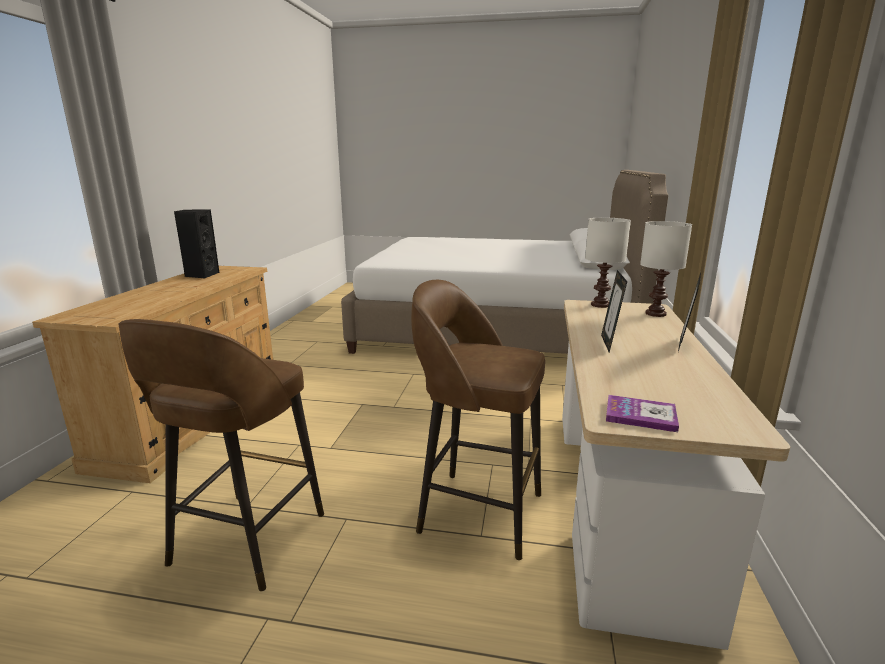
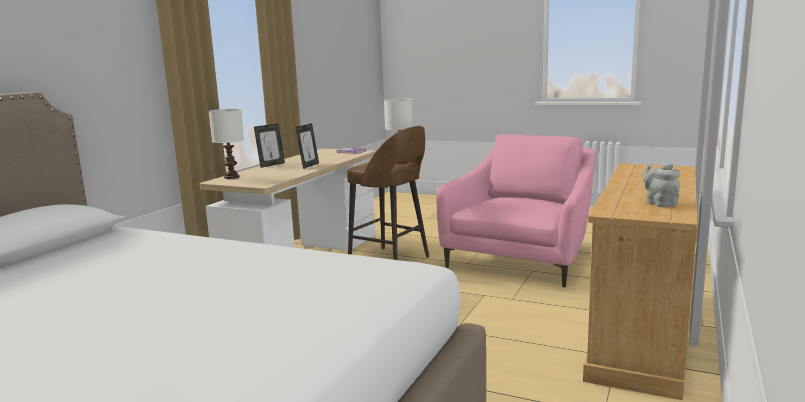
camera: 165 degrees left, 5 degrees down
(201, 275) = (659, 203): black speaker -> grey teapot
(245, 542) = (522, 259): brown stool -> pink armchair
(600, 305) = (251, 183): white table lamp -> white table lamp (401, 162)

